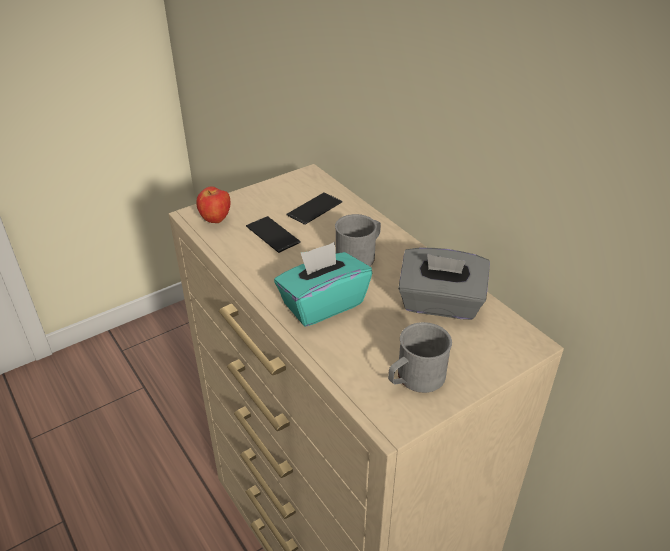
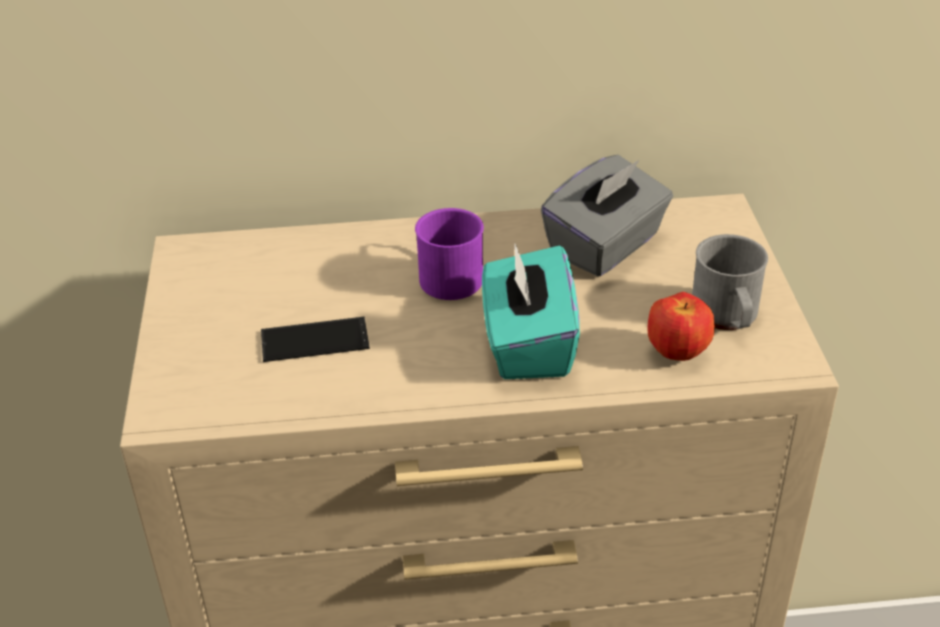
camera: 60 degrees left, 0 degrees up
(216, 220) = (209, 391): apple -> apple (677, 353)
(314, 209) = (288, 276): phone -> none
(359, 255) = (447, 274): grey mug -> purple mug

